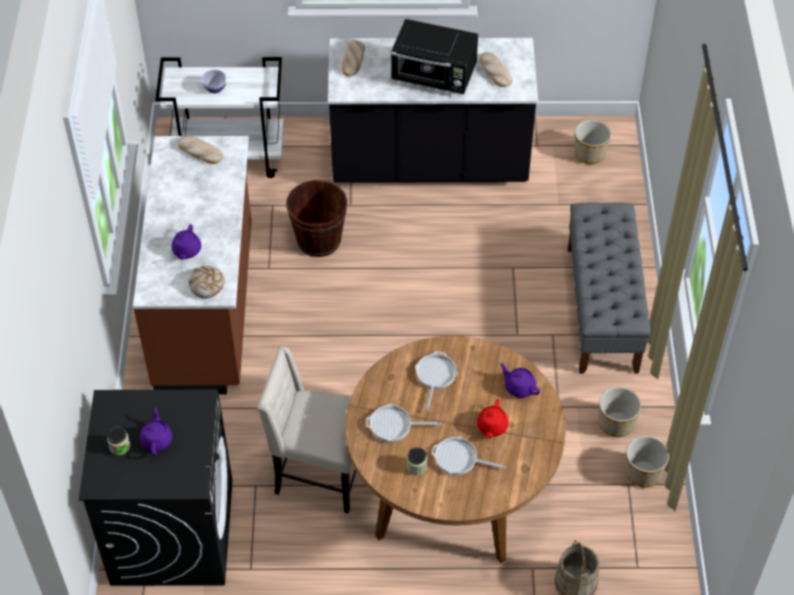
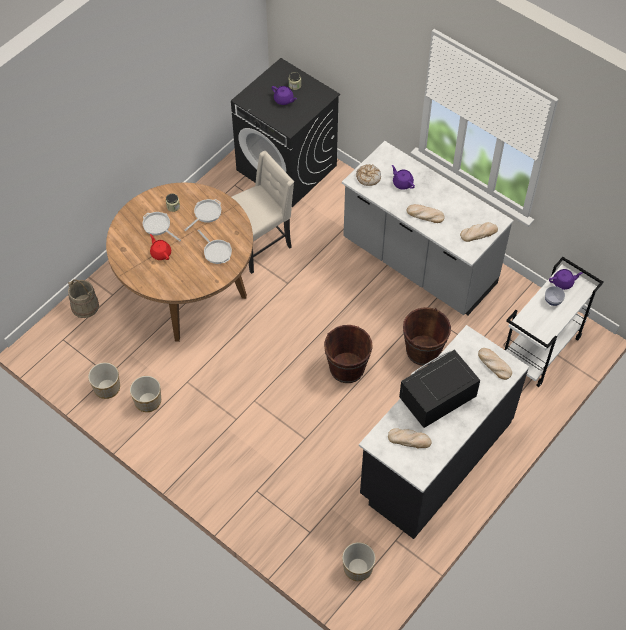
camera: 130 degrees right, 5 degrees up
(207, 309) = (418, 264): brown counter -> grey counter
(216, 206) = (425, 215): none -> bread
(401, 286) = (347, 368): none -> brown bucket
(459, 459) = (158, 226): frying pan -> frying pan turned 105 degrees counterclockwise
(519, 387) = (170, 283): purple teapot -> purple teapot (563, 282)
(602, 309) = (227, 461): grey bench -> none

